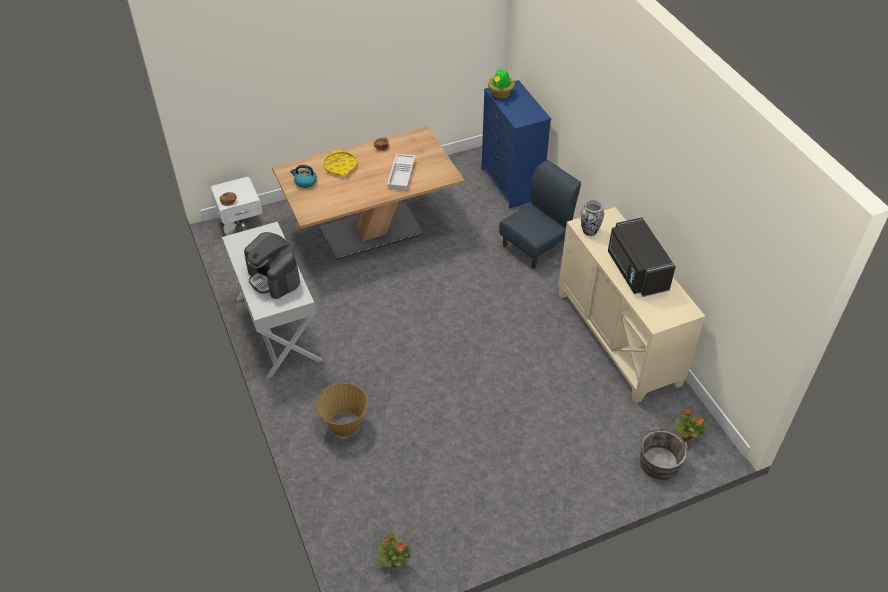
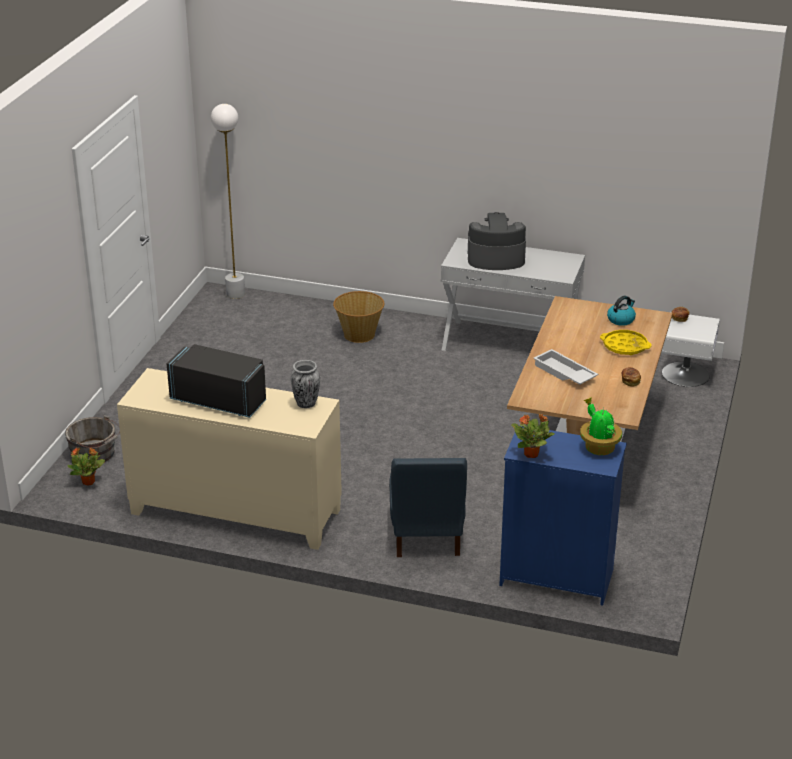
camera: 130 degrees right, 15 degrees down
(355, 567) = (235, 294): none -> white floor lamp
(394, 561) = (216, 308): potted plant -> potted plant (532, 454)

